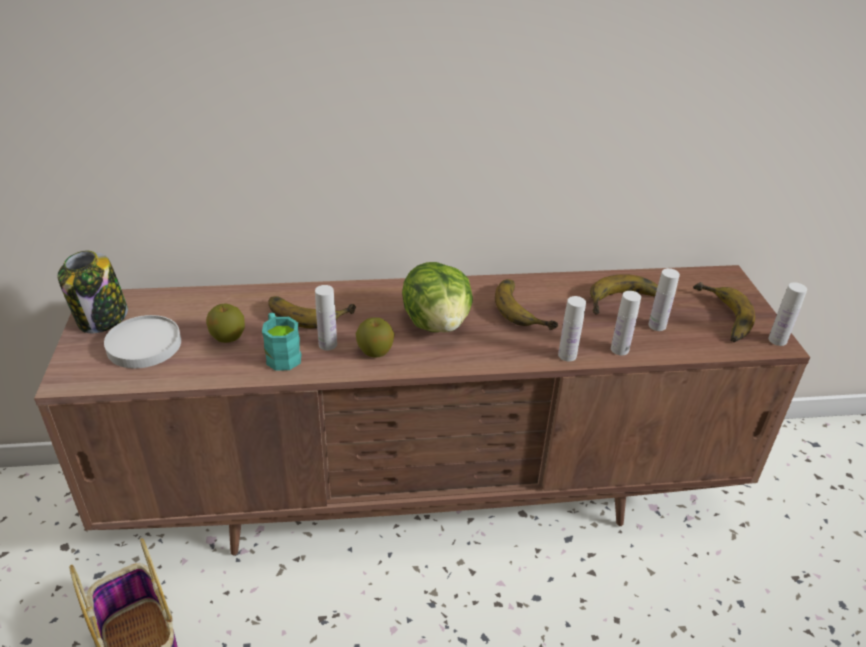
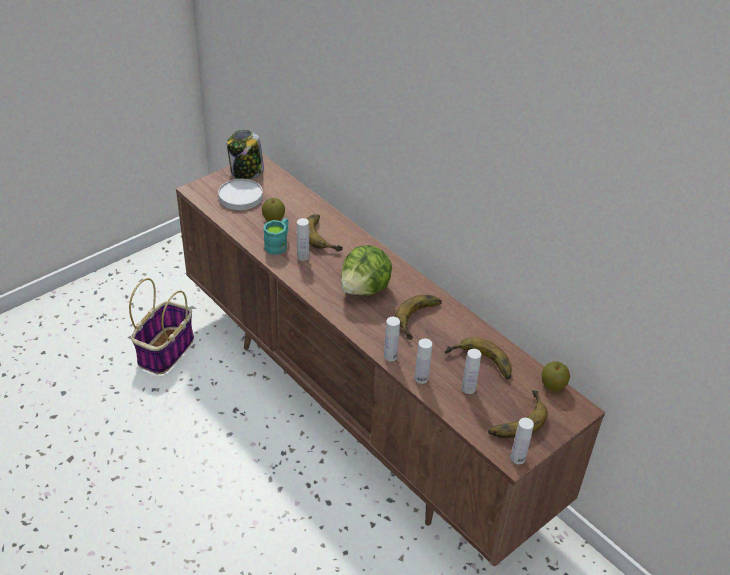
camera: 55 degrees right, 5 degrees up
(375, 352) = (314, 277): apple -> apple (553, 385)

